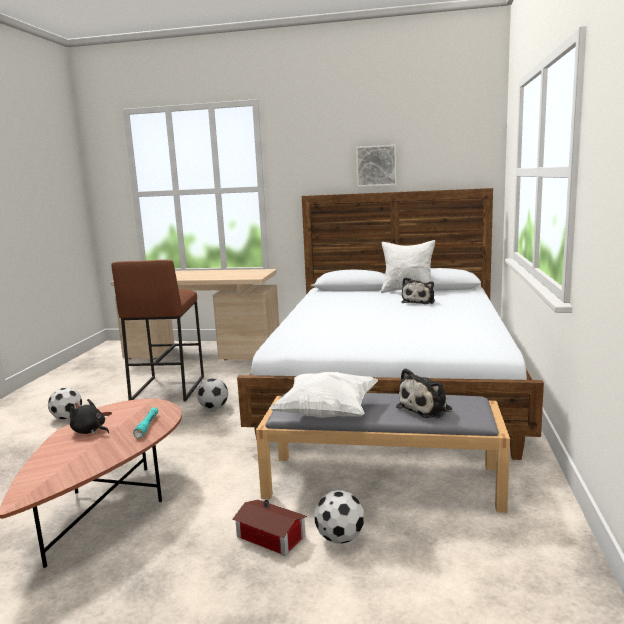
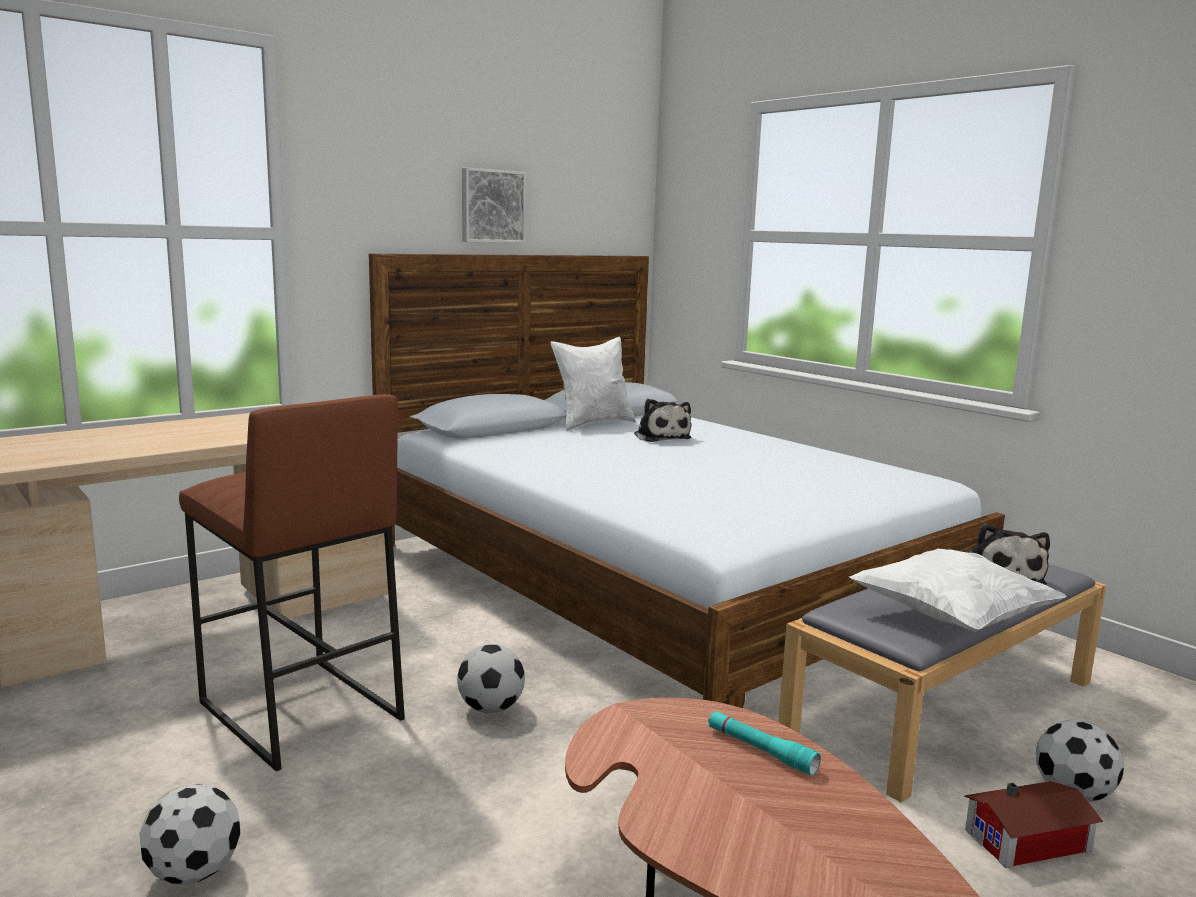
camera: 50 degrees left, 0 degrees up
(90, 431) = (703, 811): black plush toy -> none

